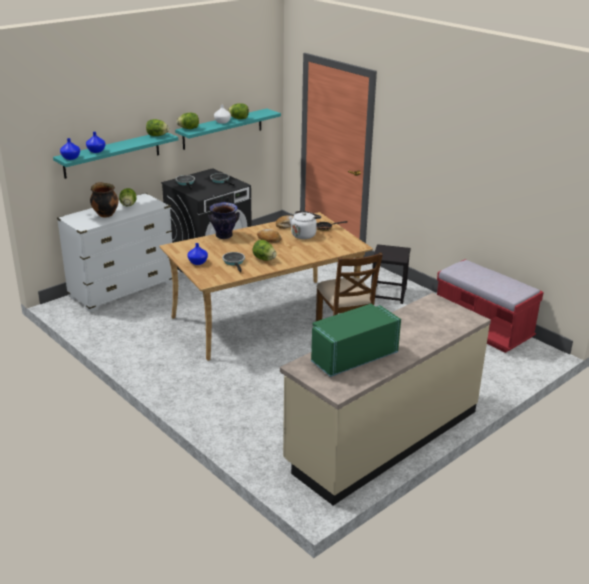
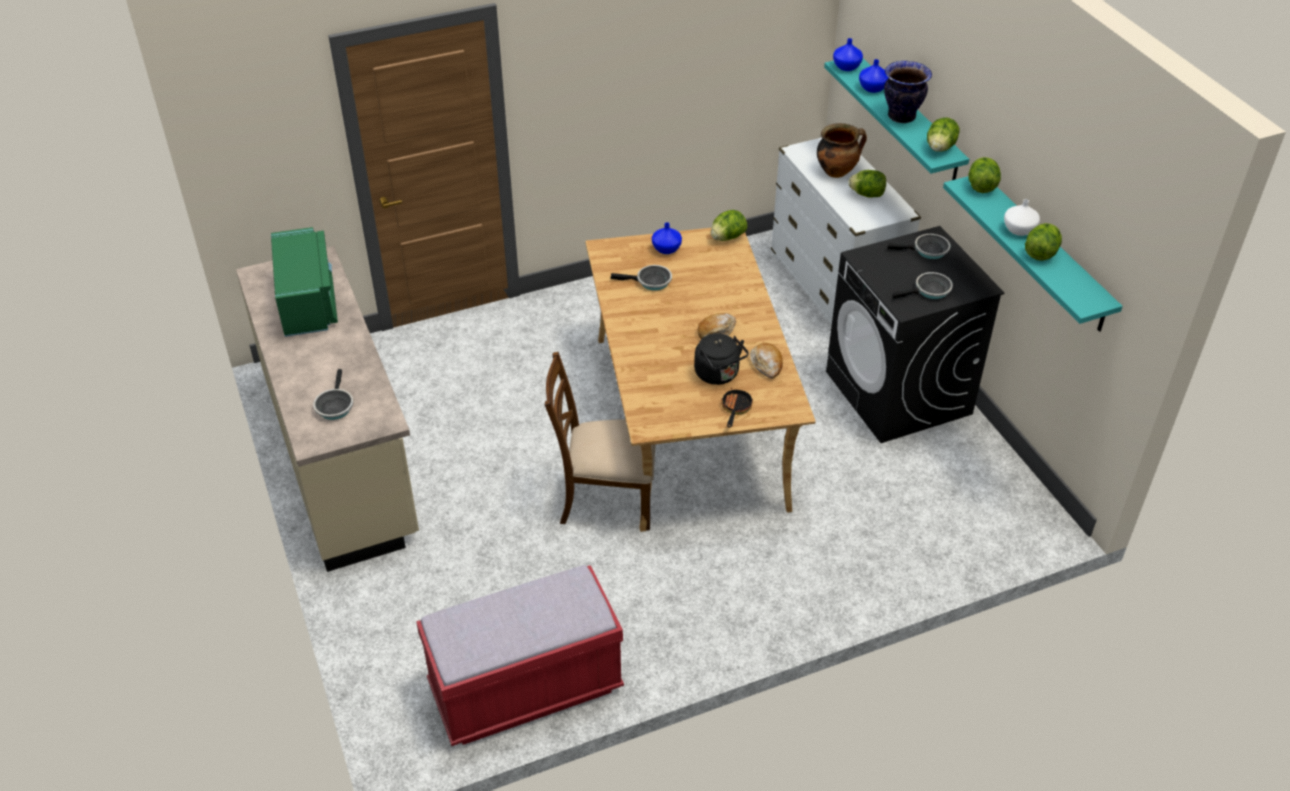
camera: 110 degrees right, 15 degrees up
(224, 236) = (749, 288): vase -> vase (901, 116)
(264, 259) = (646, 312): lettuce -> lettuce (727, 238)
(304, 235) = (719, 375): white kettle -> black kettle
(388, 294) = (706, 600): black stool -> none
(438, 319) = (334, 405): none -> frying pan

